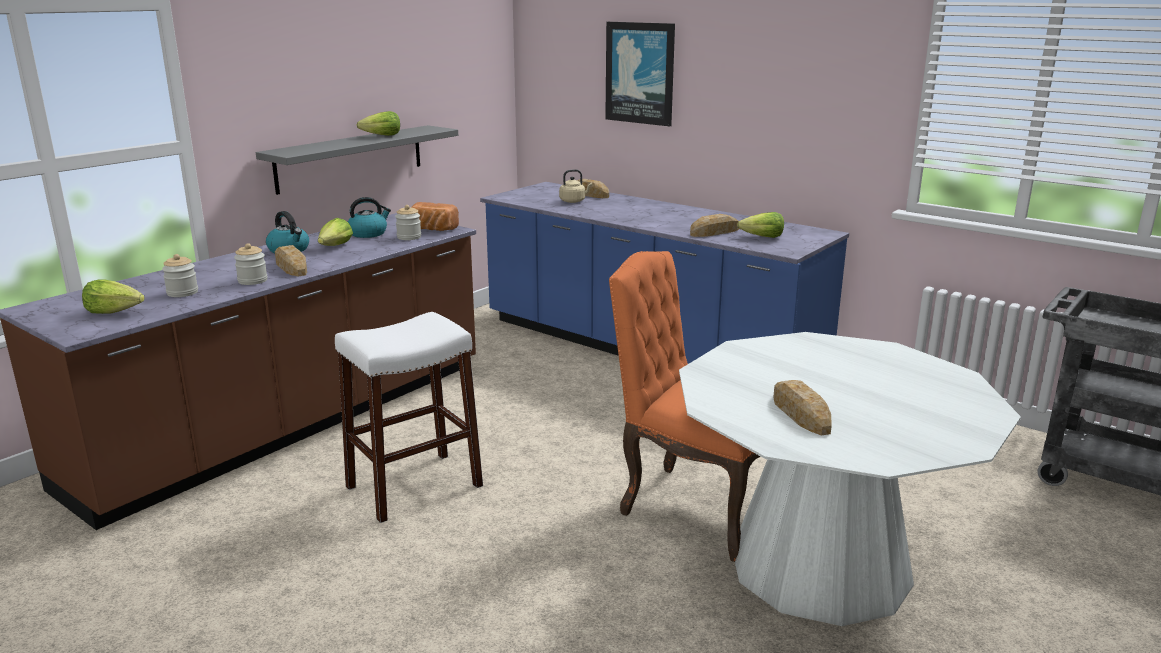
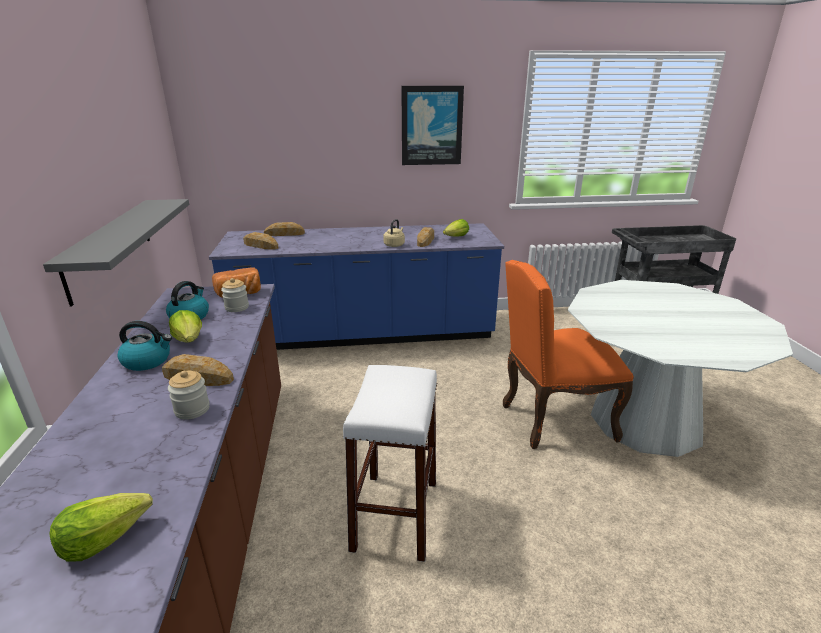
camera: 45 degrees left, 5 degrees up
(182, 293) = (140, 463): jar -> none
(382, 136) = (137, 217): lettuce -> none
(574, 201) = (288, 241): beige kettle -> beige kettle (394, 245)
(640, 73) = (311, 133): picture -> picture (431, 126)
(800, 413) = (694, 337): bread -> bread (260, 245)

